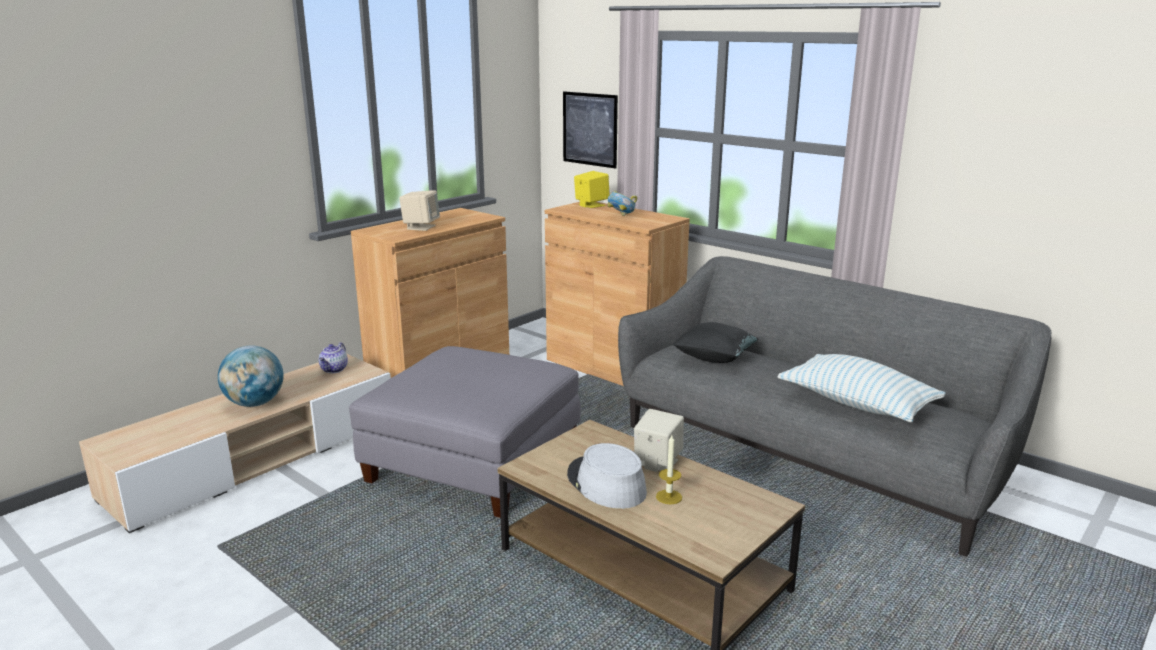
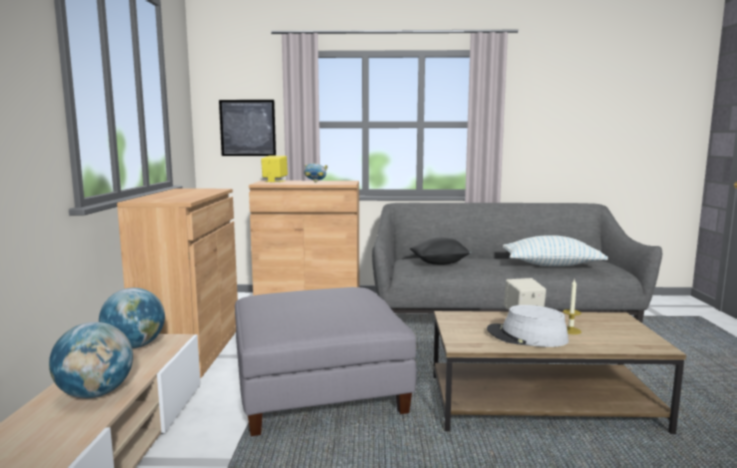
camera: 40 degrees left, 10 degrees down
(334, 370) = (135, 346): teapot -> globe
(421, 227) = (182, 196): beige speaker -> none

